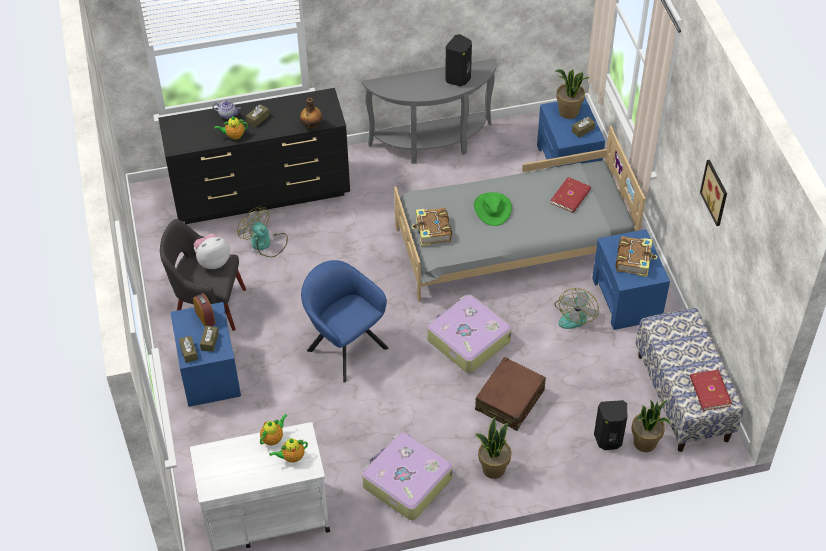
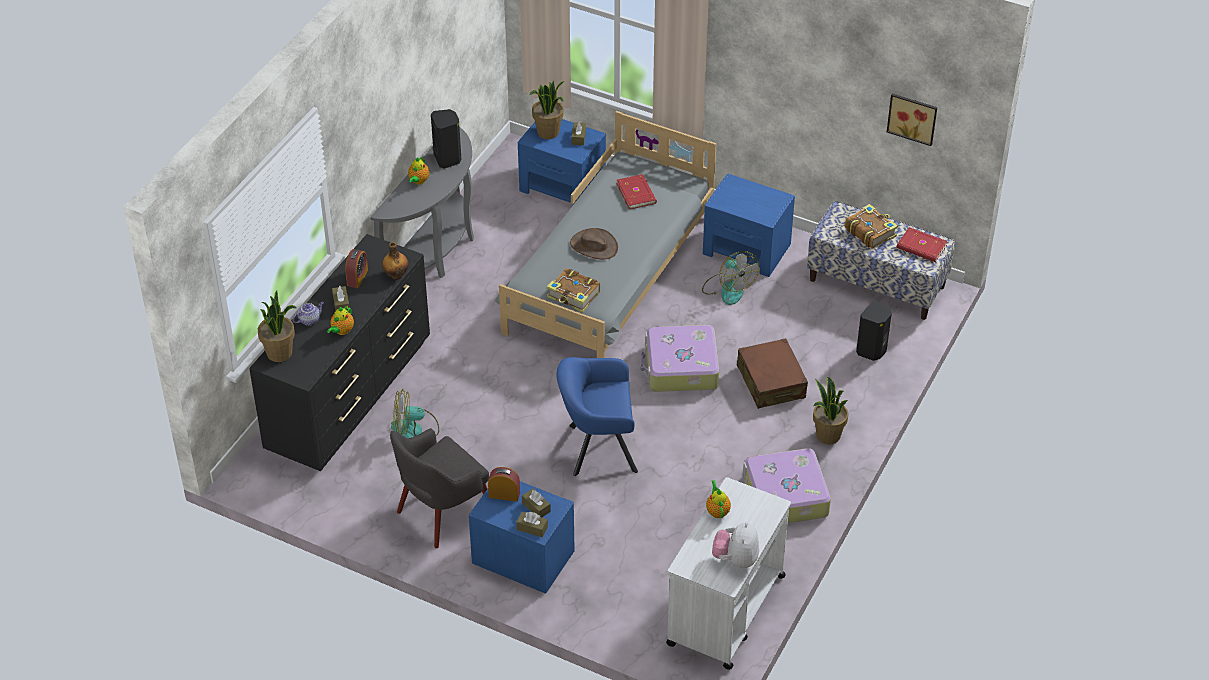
camera: 50 degrees left, 5 degrees down
(213, 261) = (438, 454): plush toy -> plush toy (735, 559)
(289, 110) = (357, 278): none -> alarm clock
(291, 457) = (750, 510): teapot -> teapot (418, 181)
(492, 209) = (593, 246): green hat -> brown hat
(634, 260) = (751, 200): book -> book (870, 232)
(645, 443) = (897, 333): potted plant -> potted plant (280, 353)
(716, 192) = (823, 74): picture -> picture (913, 117)

